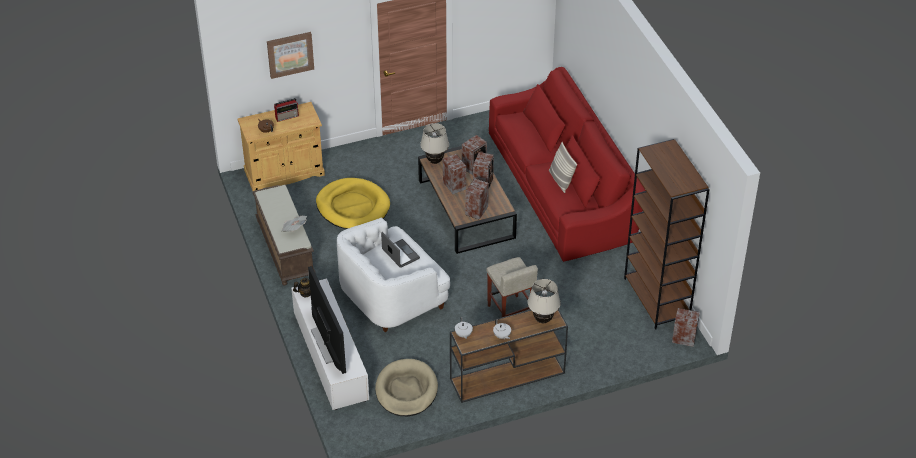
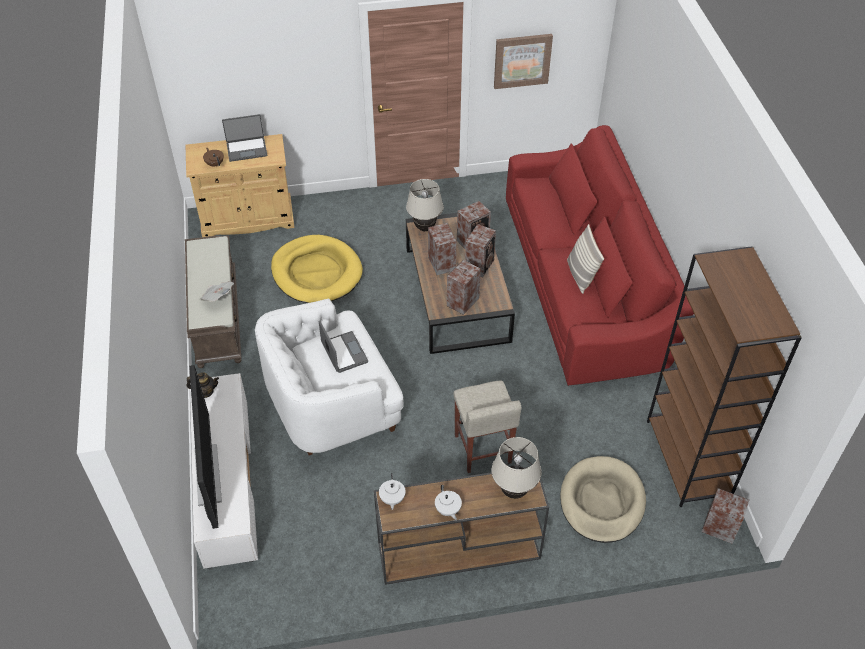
camera: 10 degrees right, 5 degrees up
(287, 116) = (247, 149): radio -> laptop
(290, 54) = (251, 68): picture -> picture (522, 60)
(406, 390) = (314, 551): beige dog bed -> beige dog bed (602, 501)

